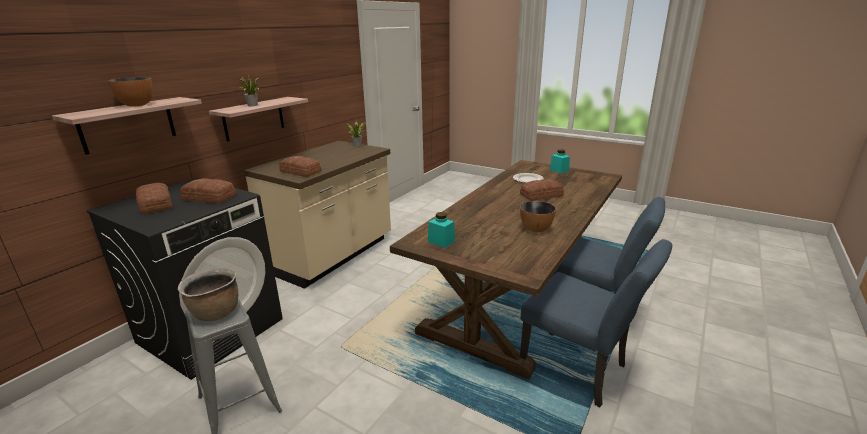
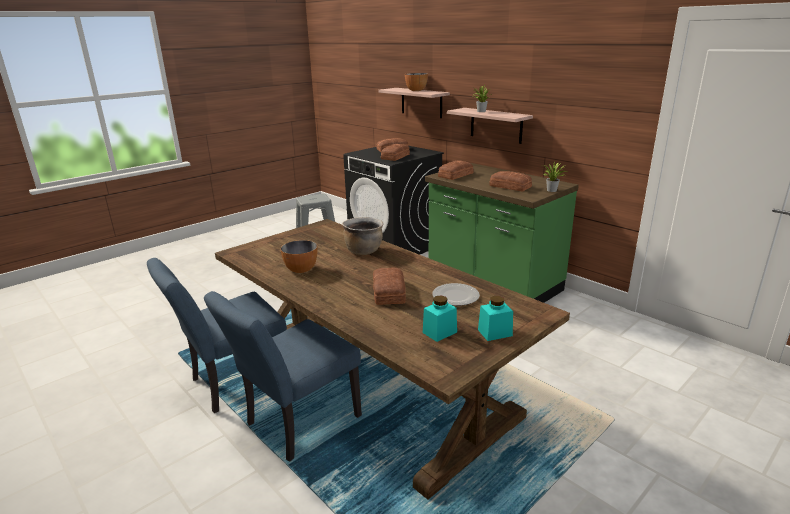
camera: 105 degrees right, 0 degrees up
(215, 313) = (314, 198): brown cooking pot -> brown cooking pot (363, 251)
(333, 256) = (492, 282): beige counter -> green counter
(345, 154) = (510, 186): none -> bread
(441, 241) = (316, 233): turquoise jar -> turquoise jar (439, 332)

